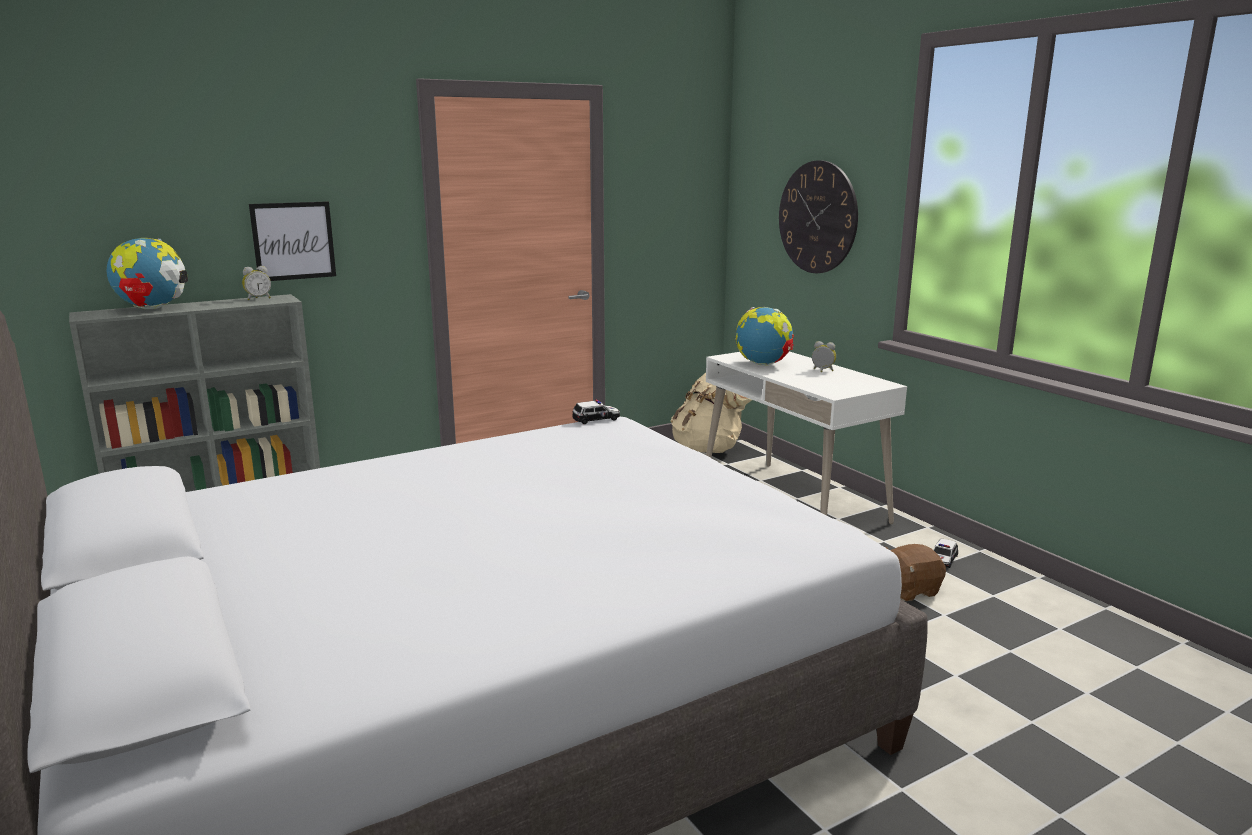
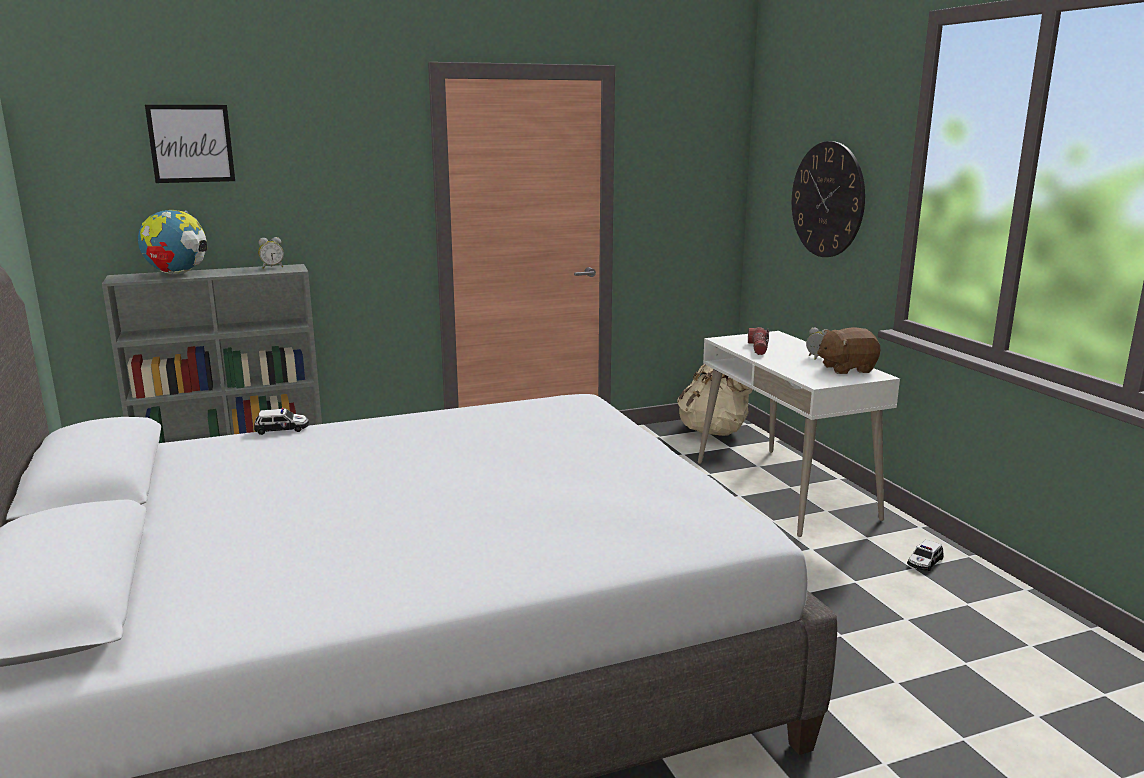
camera: 10 degrees right, 0 degrees up
(293, 241) = (308, 214): picture -> picture (191, 143)
(596, 419) = (564, 395): toy car -> toy car (282, 429)
(763, 364) = (758, 348): globe -> flashlight
(908, 589) = (876, 590): brown plush toy -> brown plush toy (846, 369)

